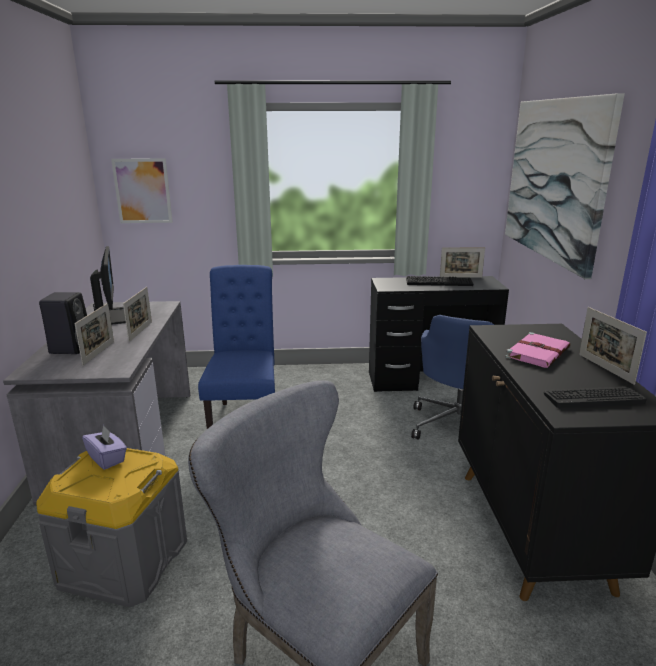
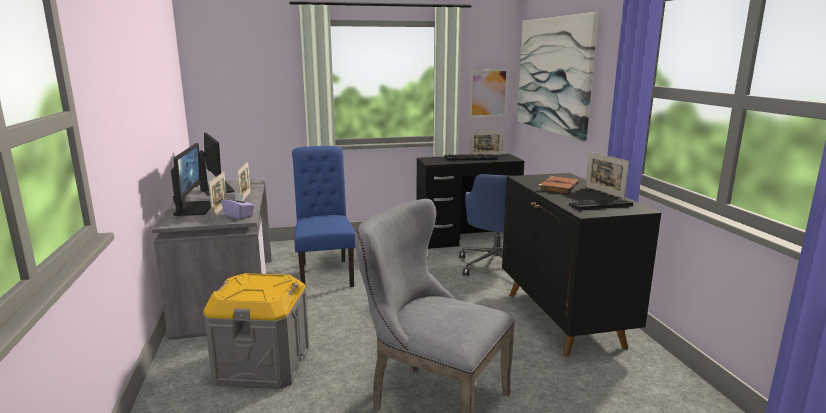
camera: 10 degrees left, 5 degrees down
(71, 347) = (194, 208): black speaker -> monitor
(107, 458) = (251, 280): purple tissue box -> purple tissue box (239, 216)
(142, 191) = (224, 90): picture -> picture (488, 93)
(538, 352) = (558, 186): pink book -> brown book

